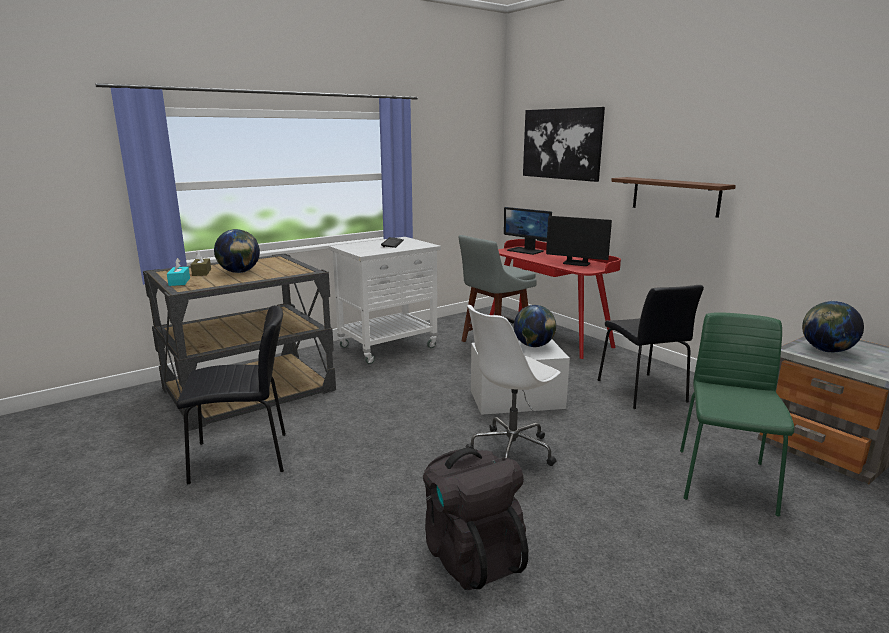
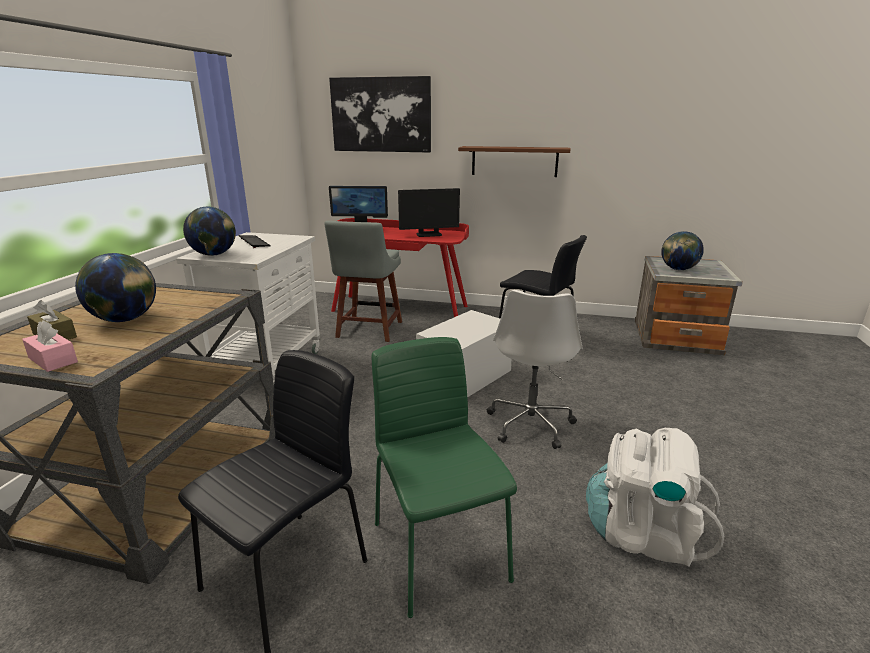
camera: 40 degrees left, 5 degrees up
(179, 282) = (53, 360): turquoise tissue box -> pink tissue box
(471, 555) = (642, 533): black backpack -> white backpack
(533, 346) = (471, 320): globe -> globe (214, 255)
(724, 478) = (669, 383): green chair -> green chair (436, 547)

